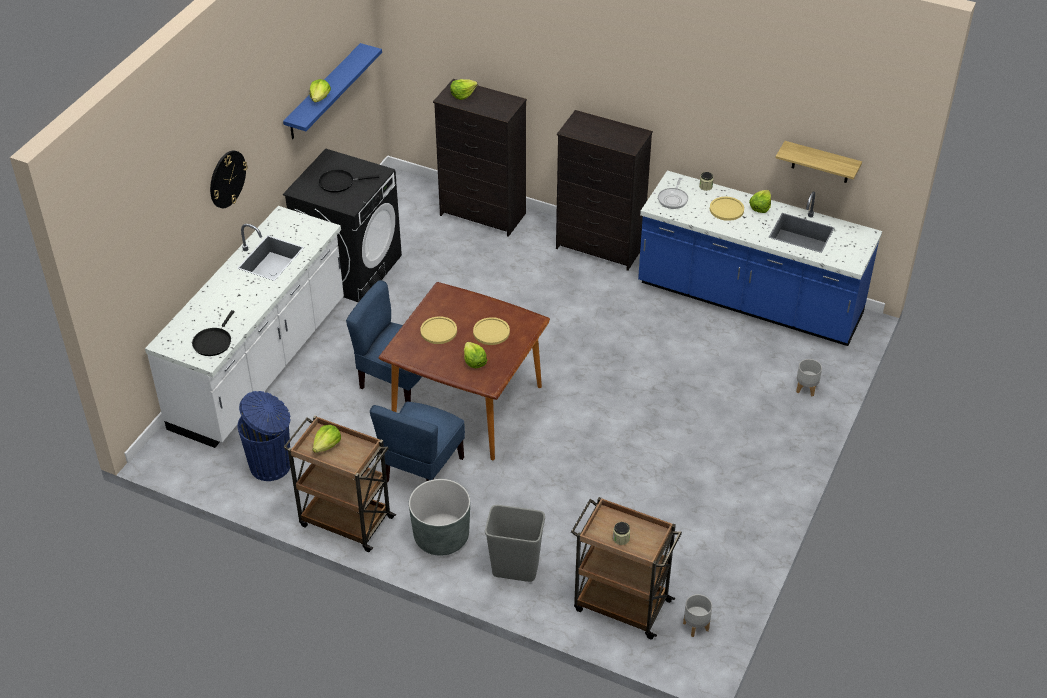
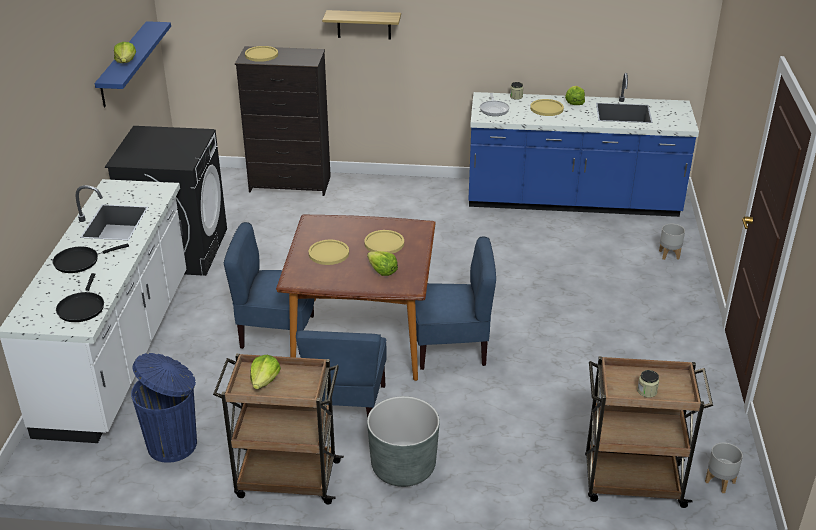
camera: 20 degrees left, 10 degrees down
(227, 179) = (53, 135): wall clock -> none
(339, 183) = (162, 148): black frying pan -> black frying pan (80, 261)
(462, 94) = (261, 55): lettuce -> yellow plate
(514, 569) = (501, 478): grey trash can -> none
(539, 436) = (451, 348): none -> blue chair
(600, 248) = (414, 189): black dresser -> none
(821, 162) = (626, 44): shelf -> shelf (364, 24)

